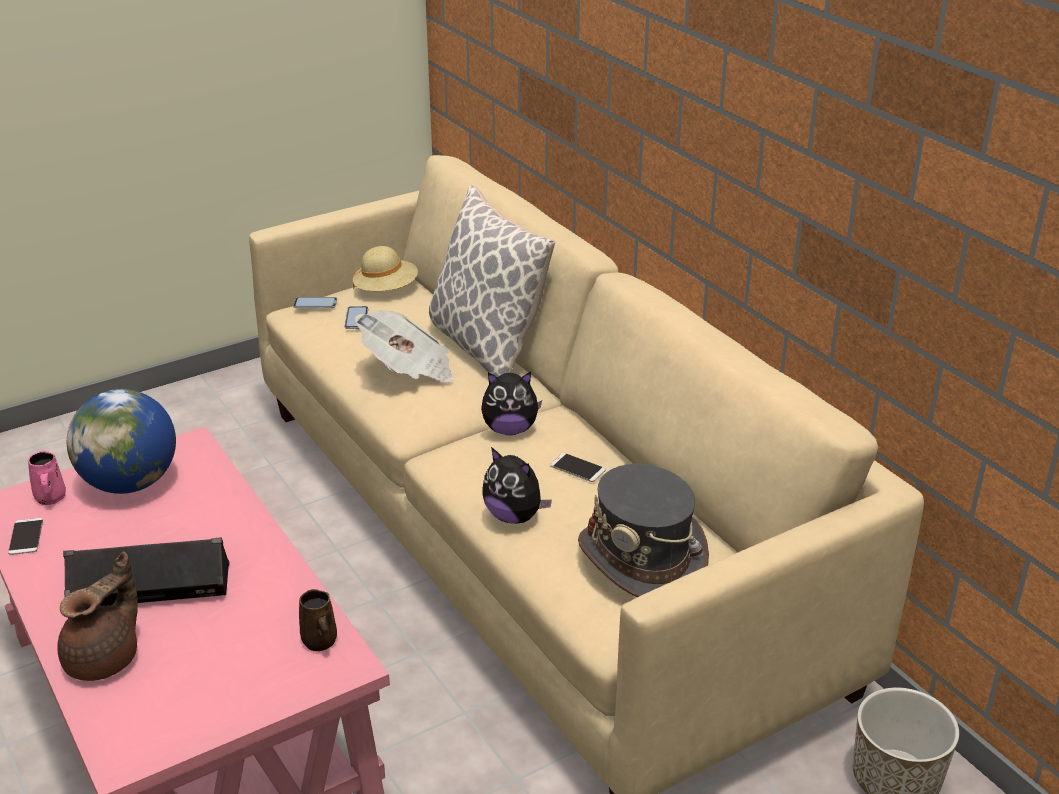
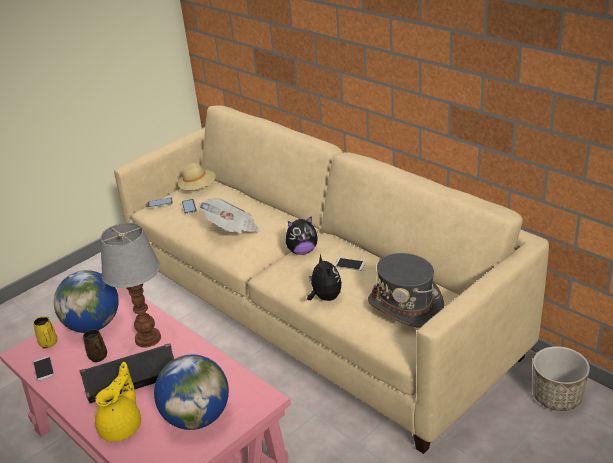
camera: 10 degrees left, 0 degrees up
(50, 498) = (49, 344): pink mug -> yellow mug
(105, 658) = (122, 426): brown teapot -> yellow teapot
(206, 523) = (149, 338): none -> table lamp
(227, 671) = (197, 417): none -> globe
(320, 642) = (243, 390): brown mug -> brown mug (98, 357)
(486, 345) = (269, 208): pillow -> none
(514, 516) = (325, 297): plush toy -> plush toy turned 135 degrees counterclockwise

